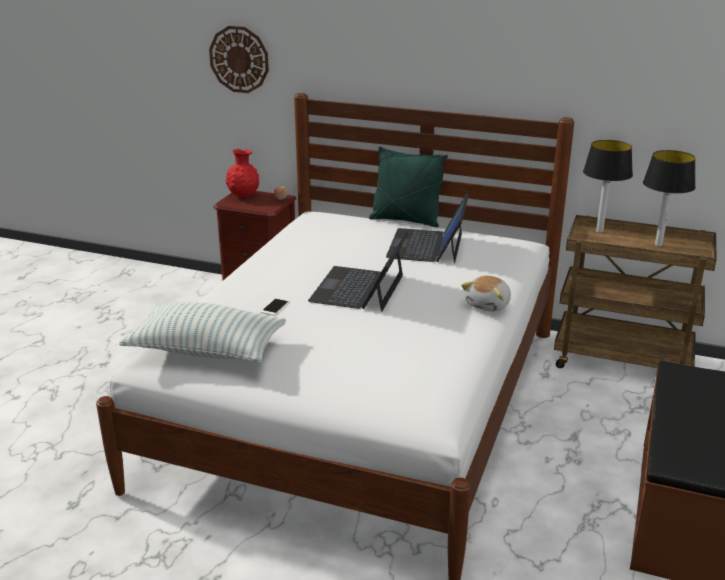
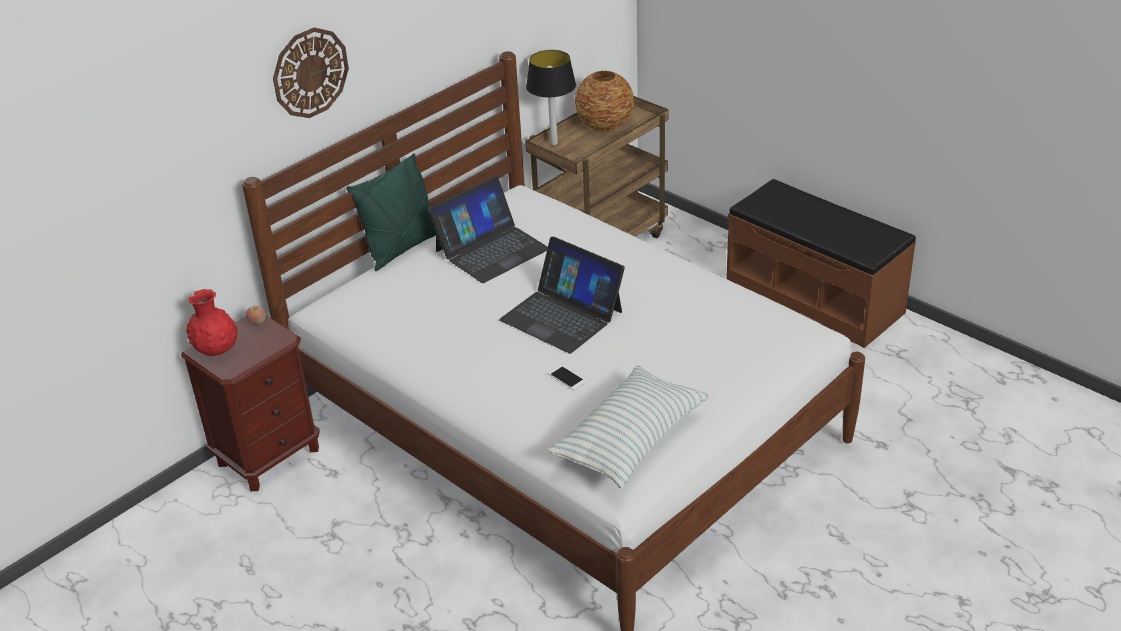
camera: 65 degrees left, 10 degrees up
(239, 59) = (146, 184): wall clock -> wall clock (310, 72)
(427, 245) = (491, 249): laptop -> laptop turned 75 degrees counterclockwise
(488, 305) = (641, 250): plush toy -> none
(658, 244) = (604, 125): table lamp -> vase

